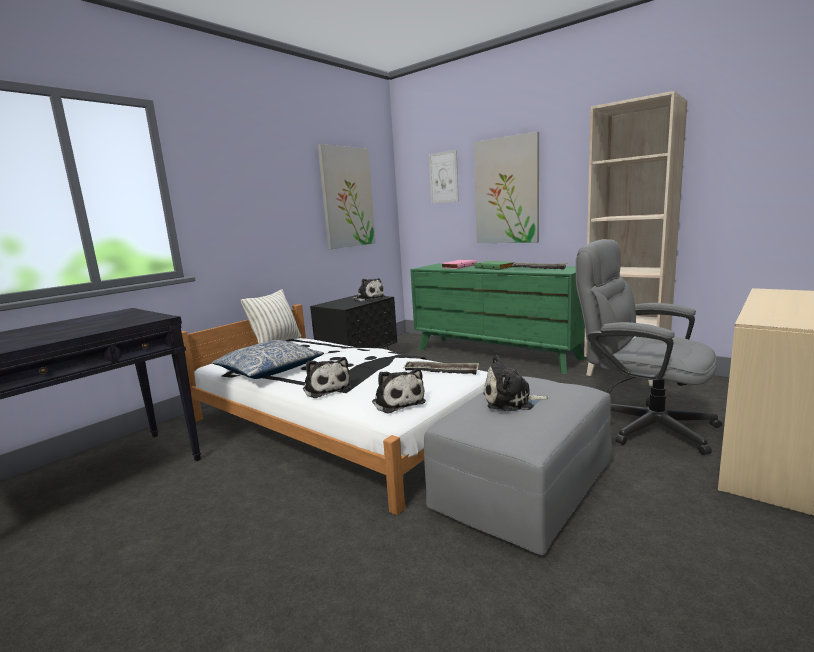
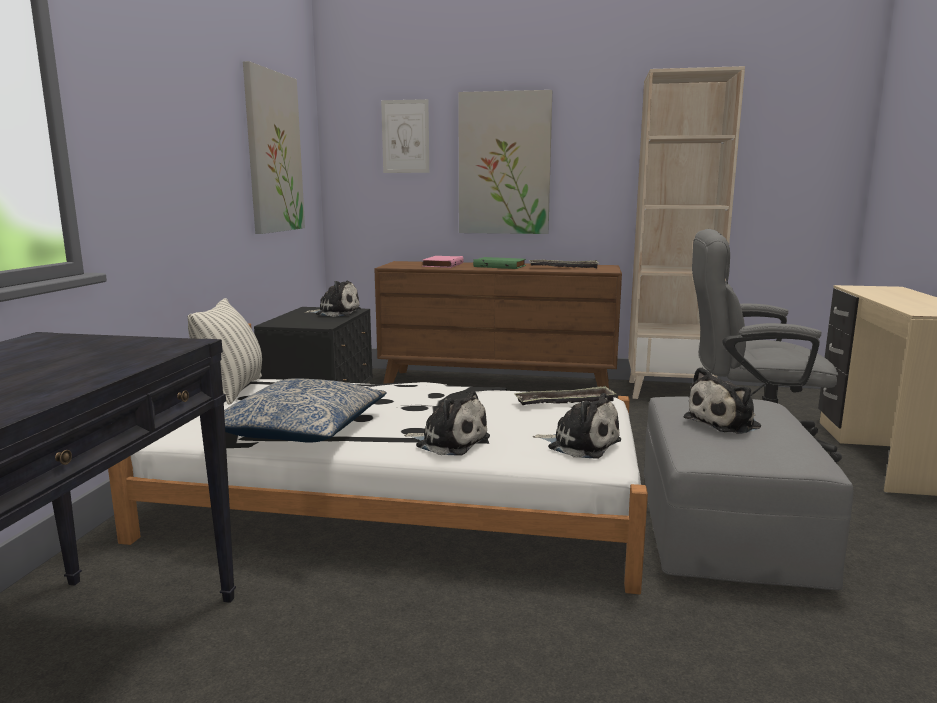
camera: 30 degrees left, 0 degrees up
(496, 354) = (498, 384): green dresser -> brown dresser

